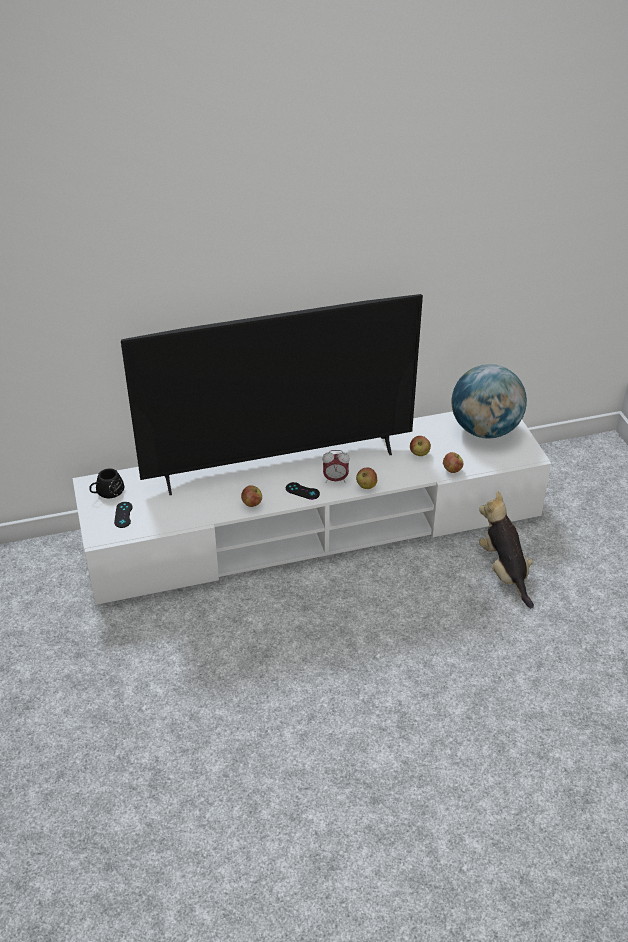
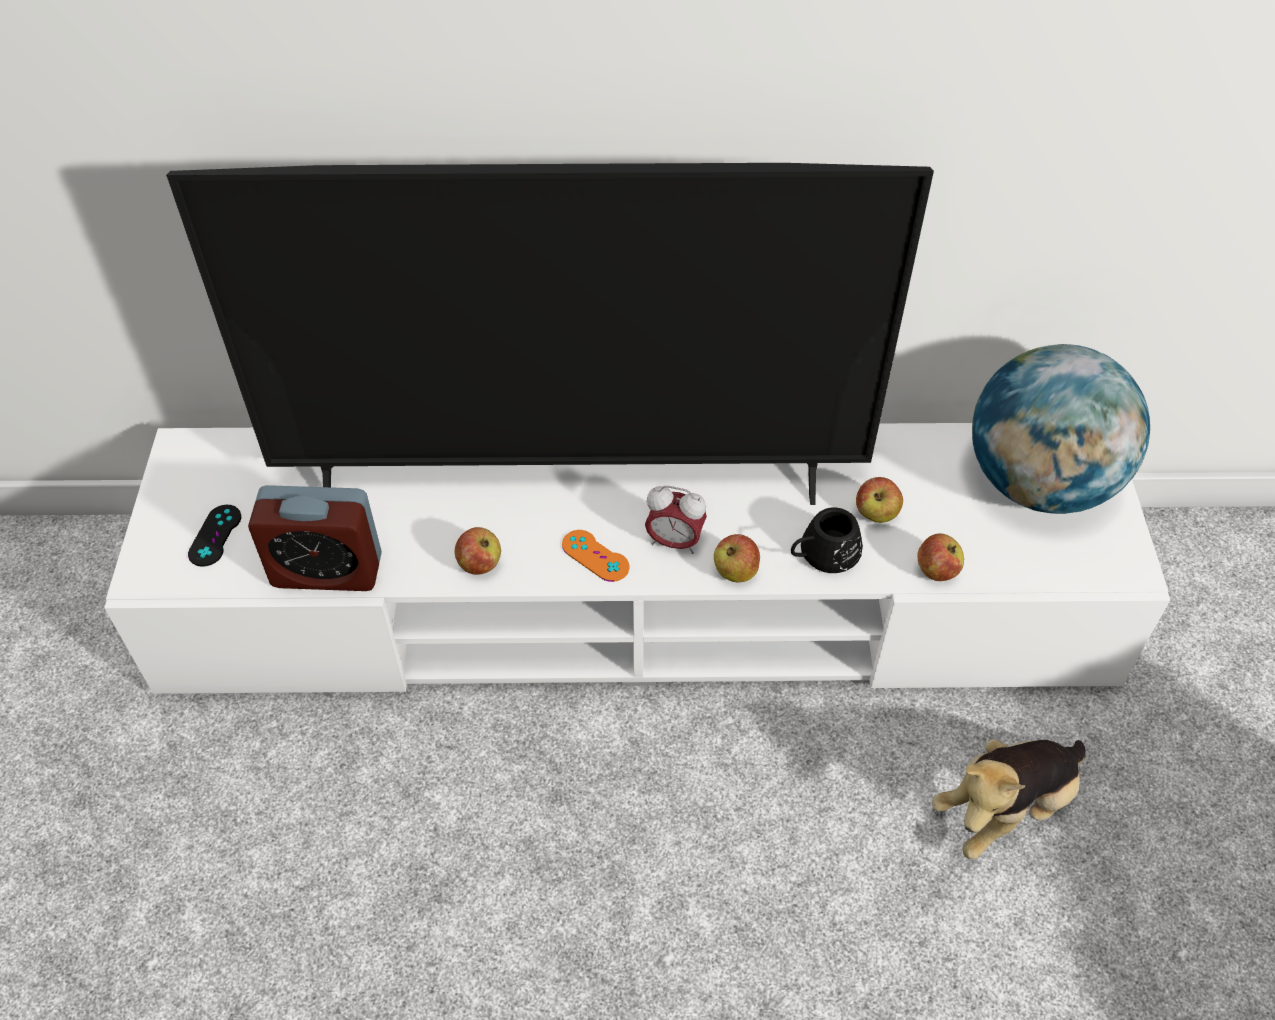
camera: 15 degrees right, 10 degrees up
(107, 492) = (207, 474): black mug -> black mug (822, 554)
(183, 518) = (327, 571): none -> alarm clock
(302, 491) = (595, 556): black game controller -> orange game controller
(504, 571) = (1005, 807): plush toy -> plush toy turned 120 degrees counterclockwise

